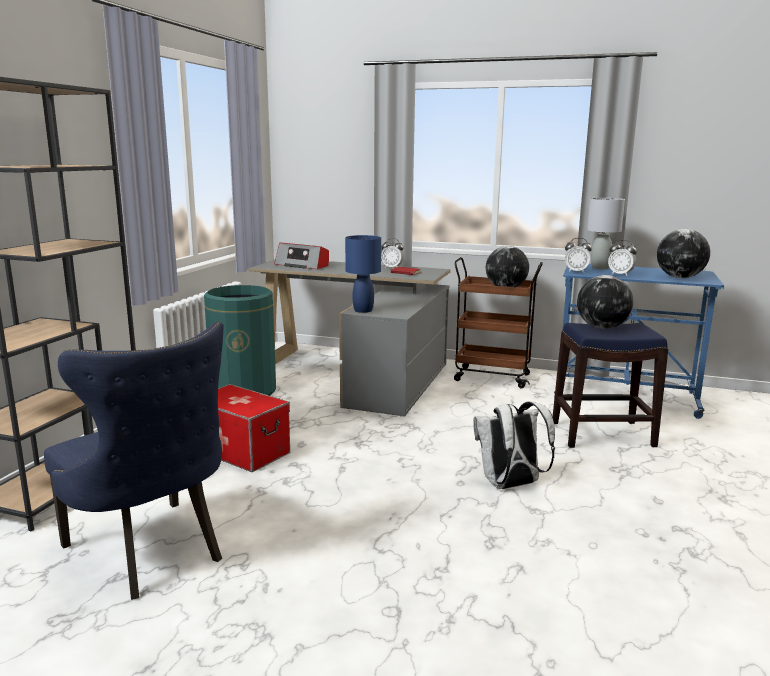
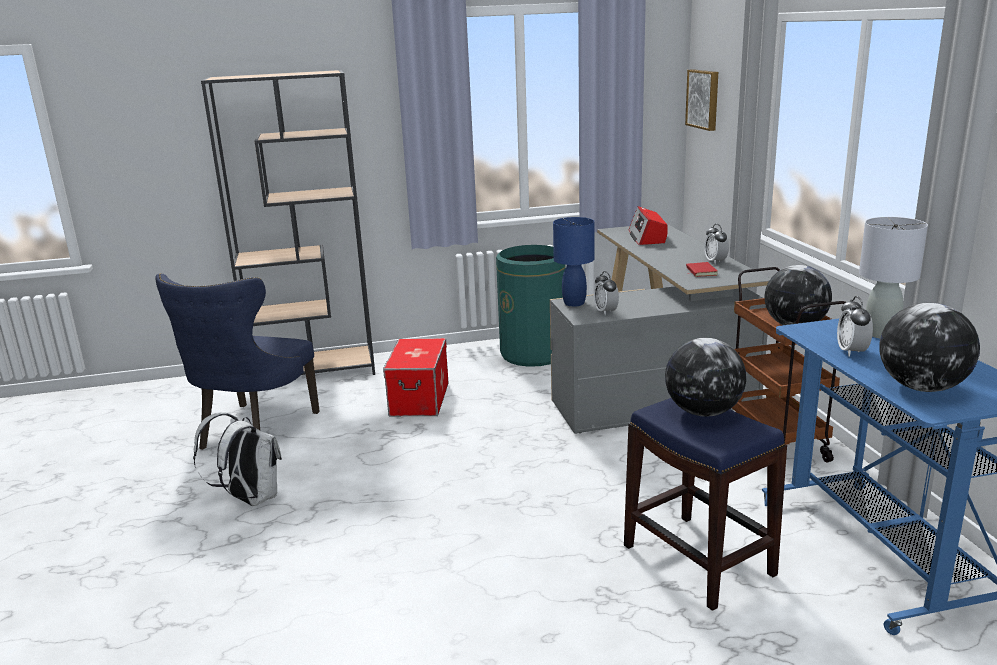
camera: 60 degrees right, 5 degrees up
(300, 153) = (704, 99): none -> picture
(510, 485) = (486, 533): white backpack -> white backpack (250, 499)
(576, 272) = (812, 328): alarm clock -> alarm clock (606, 312)

